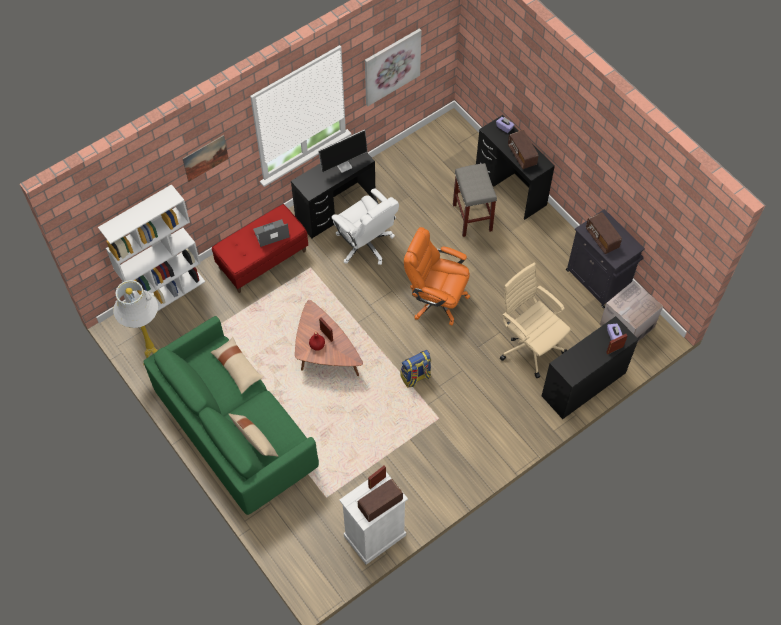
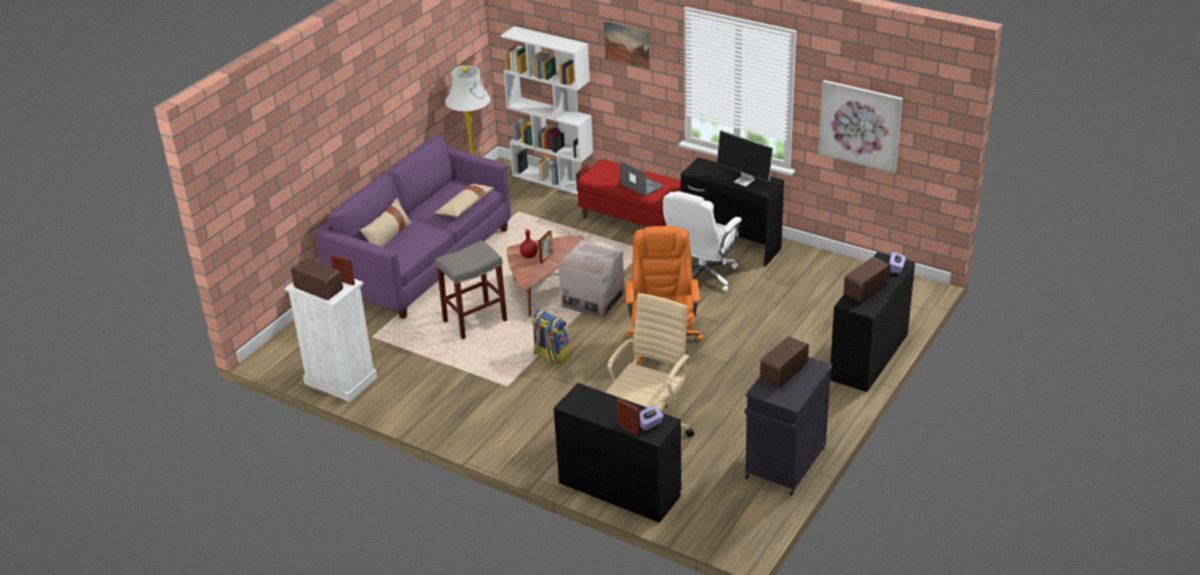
camera: 70 degrees right, 25 degrees down
(235, 430) = (422, 261): green sofa -> purple sofa
(471, 217) = (799, 339): grey stool -> grey stool (475, 320)
(627, 326) = (733, 507): cardboard box -> cardboard box (593, 300)

